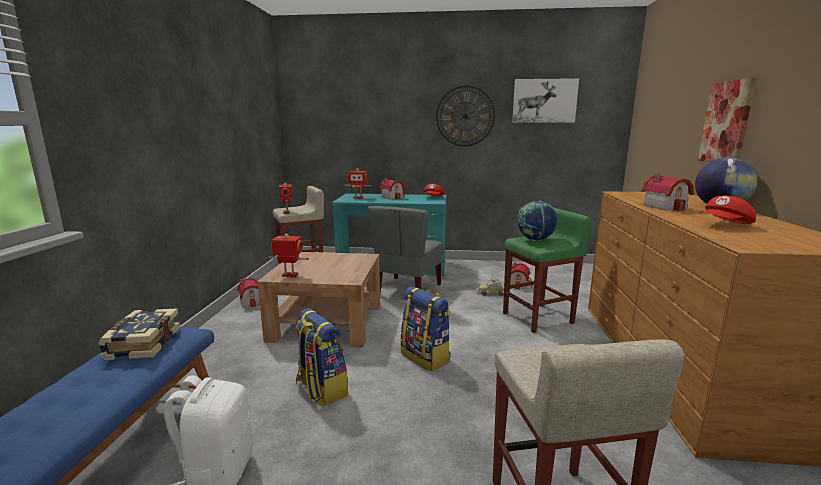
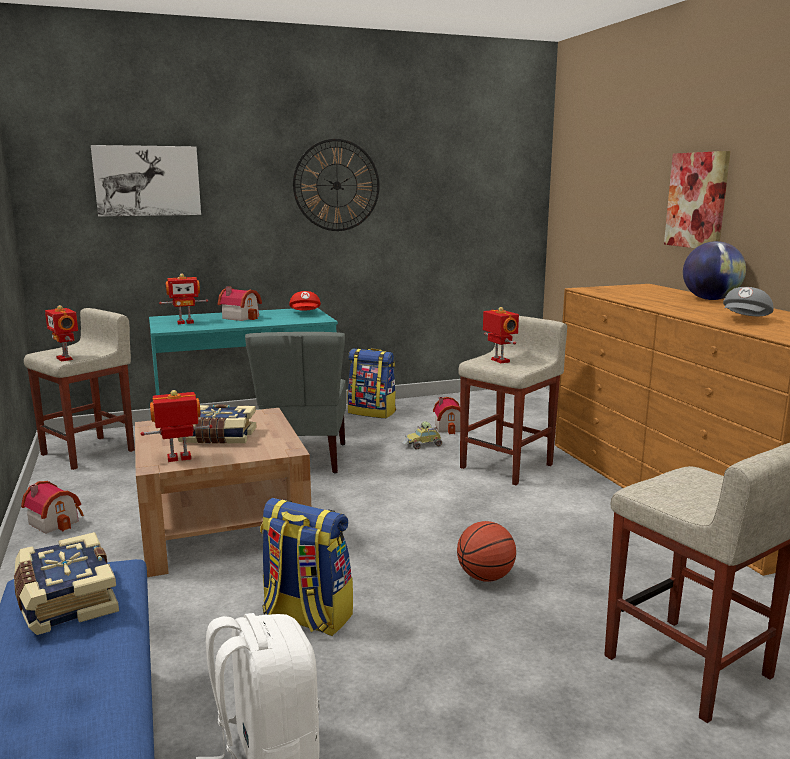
camera: 25 degrees left, 0 degrees up
(324, 266) = (217, 437): none -> book
(426, 357) = (411, 543): backpack -> backpack (372, 412)
(454, 394) = (485, 577): none -> basketball
(535, 240) = (499, 361): globe -> toy robot
(538, 318) = (507, 466): green stool -> beige stool
(544, 101) = (444, 164): picture -> picture (147, 181)
(665, 206) = (661, 303): toy house -> none
(725, 225) = (745, 319): red cap -> grey cap

